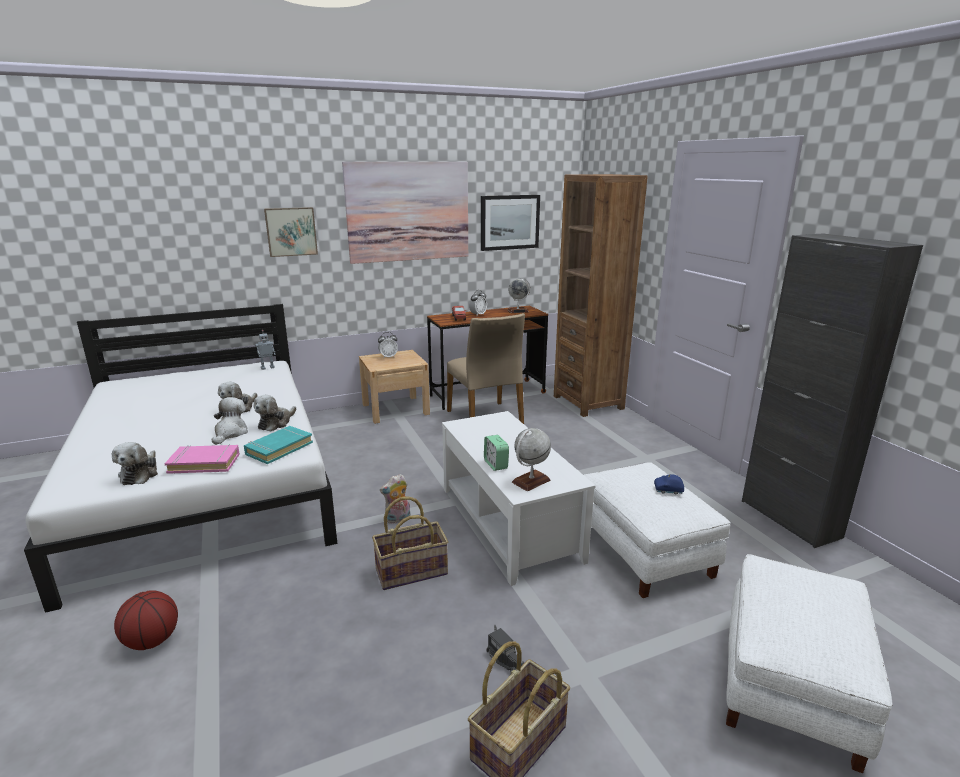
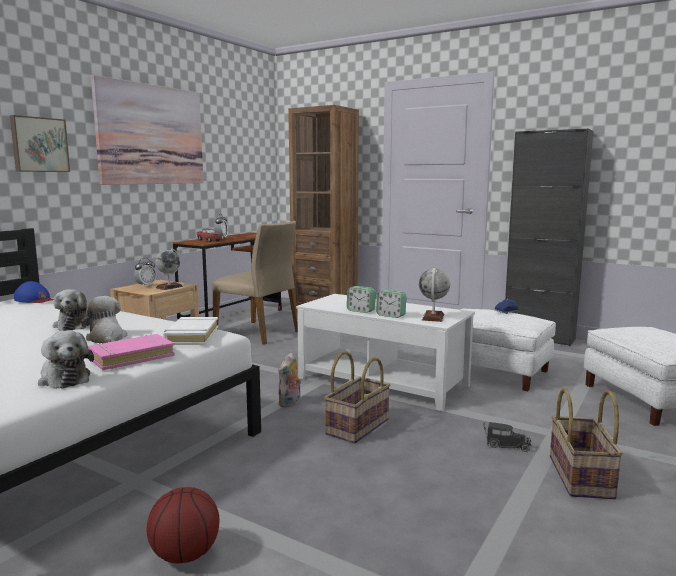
camera: 35 degrees left, 10 degrees down
(267, 367) = (35, 299): toy robot -> blue cap
(276, 423) = (144, 325): plush toy -> none
(279, 448) = (192, 336): turquoise book -> white book
(482, 448) = (361, 311): none -> alarm clock
(509, 222) = (231, 153): picture -> none
(518, 311) = (250, 234): globe -> globe (169, 287)

